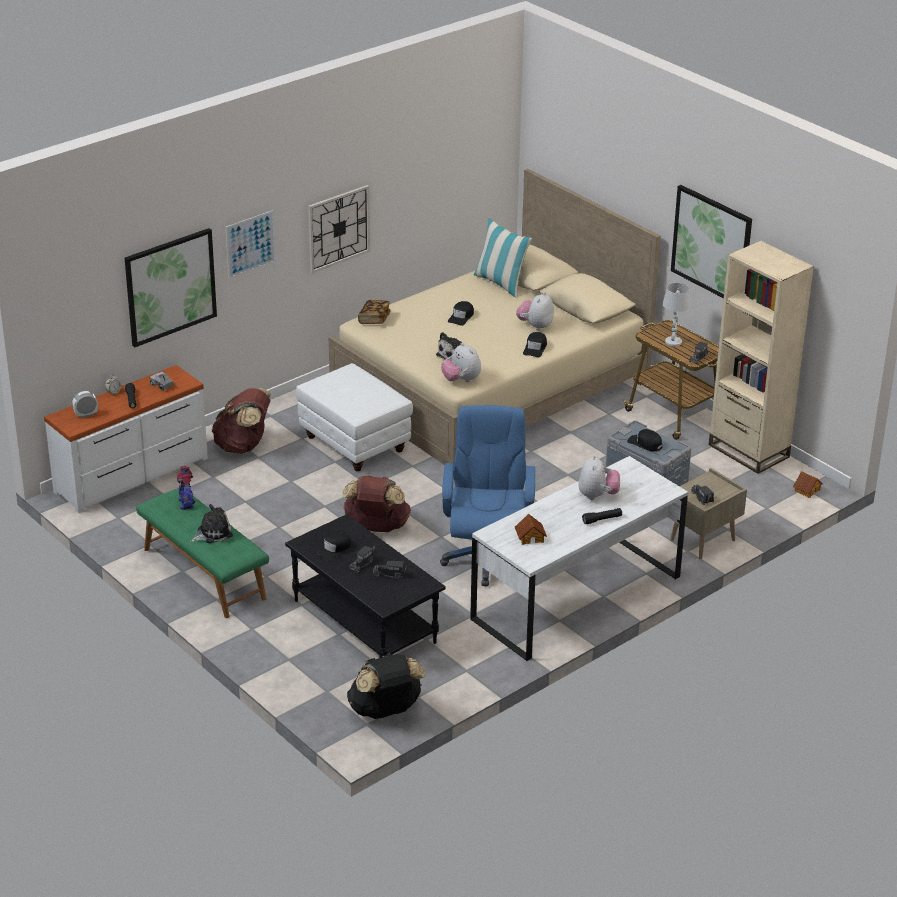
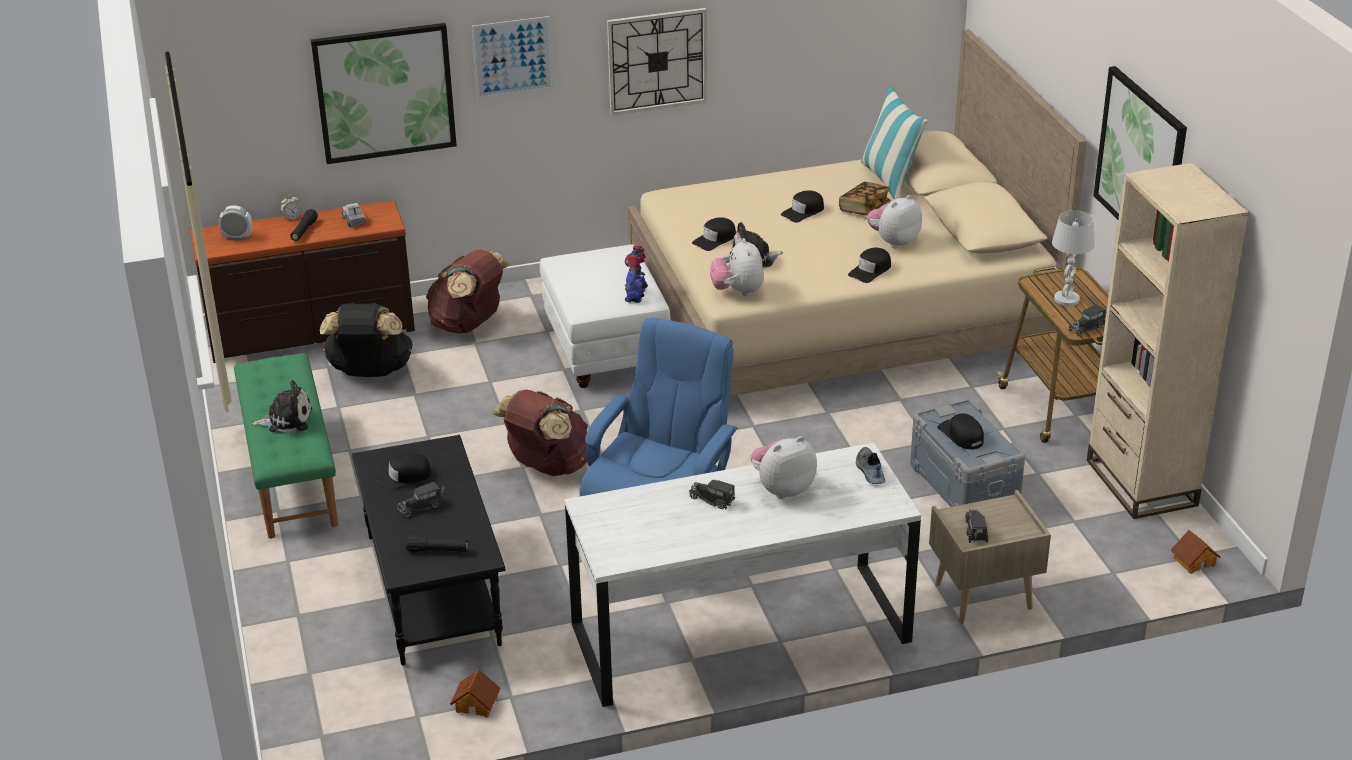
camera: 25 degrees right, 0 degrees up
(132, 476) = (311, 332): white dresser -> brown dresser
(186, 503) = (289, 375): toy robot -> toy robot (636, 295)
(374, 319) = (688, 193): book -> book (864, 209)
(385, 711) = (360, 724): black backpack -> black backpack (370, 372)
(390, 574) = (446, 530): toy truck -> toy truck (714, 500)
(418, 348) = (715, 239): none -> black cap
(530, 537) = (639, 525): toy house -> toy house (476, 704)
(597, 496) = (782, 489): plush toy -> plush toy turned 150 degrees counterclockwise
(602, 520) = (761, 525): black flashlight -> black flashlight (438, 551)
(640, 473) = (869, 471): none -> shoe

